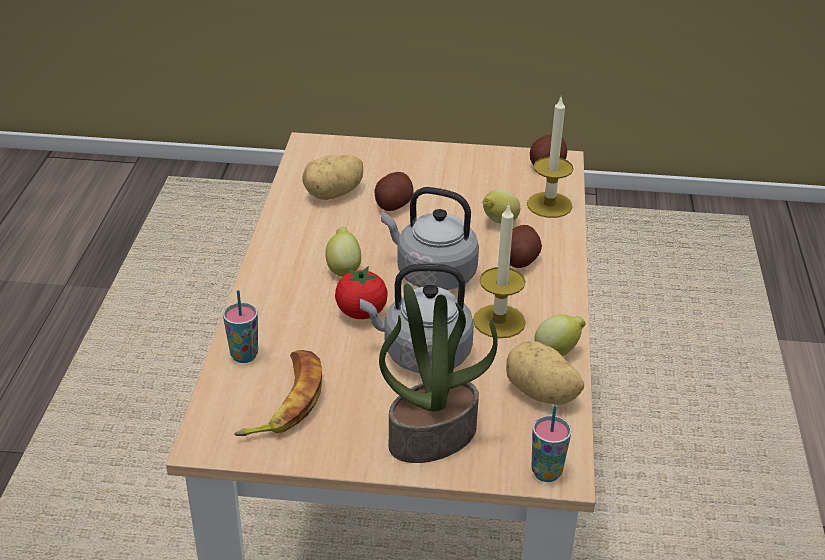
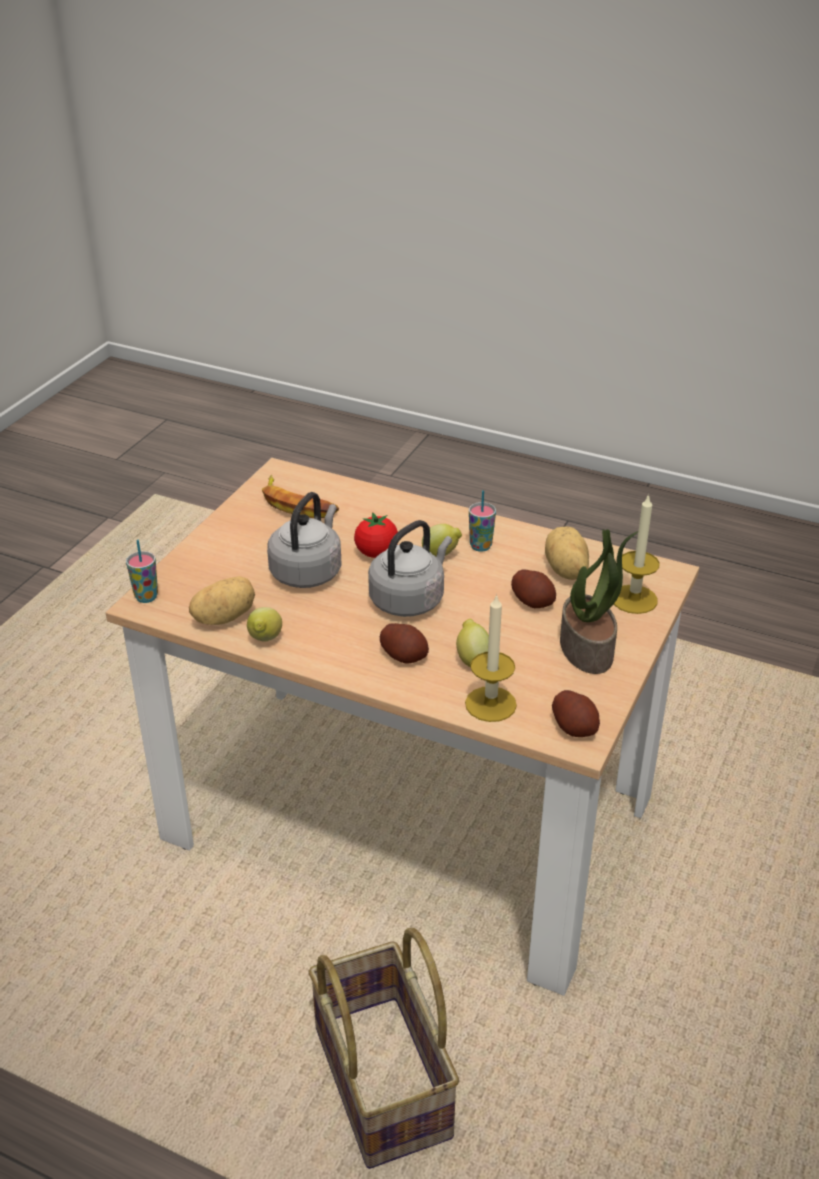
camera: 110 degrees right, 0 degrees up
(244, 355) = (357, 495): cup -> cup (480, 546)
(433, 436) = (218, 557): potted plant -> potted plant (588, 649)
(499, 321) = (323, 620): candle -> candle (634, 599)
(682, 468) = (385, 1081): none -> basket

